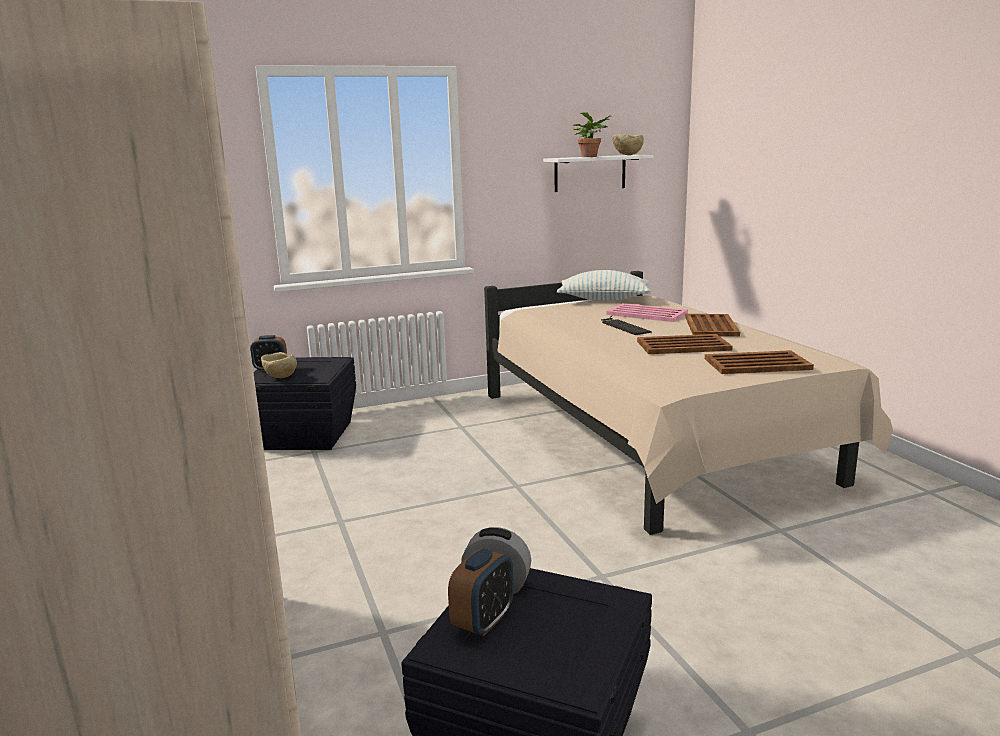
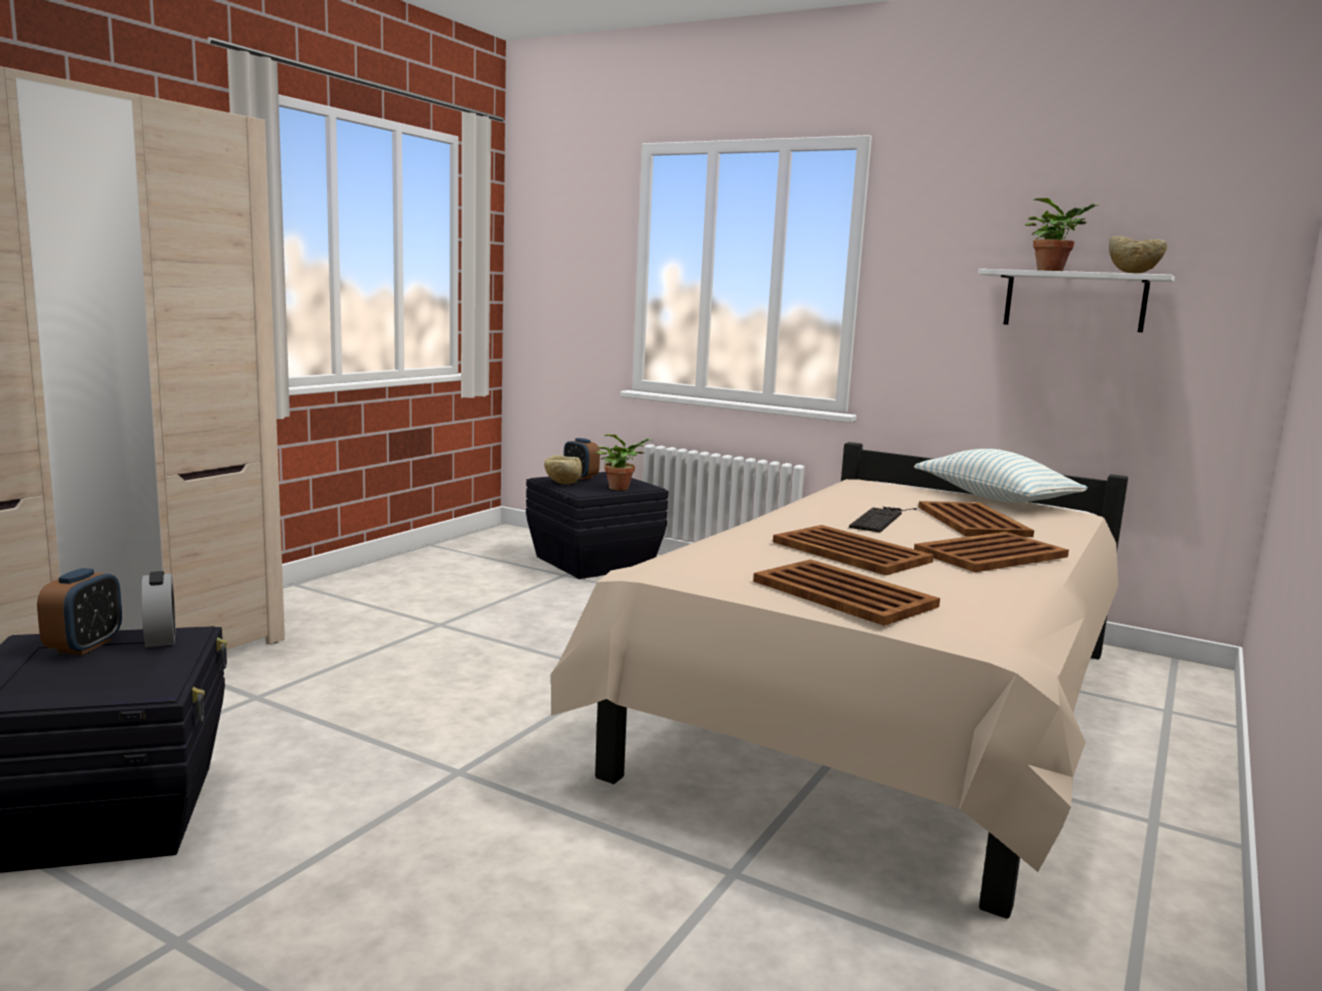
camera: 50 degrees right, 5 degrees down
(326, 366) = (621, 488): none -> potted plant
(483, 621) = (84, 646): alarm clock -> alarm clock turned 75 degrees counterclockwise
(646, 314) = (972, 521): pink tray -> brown tray

